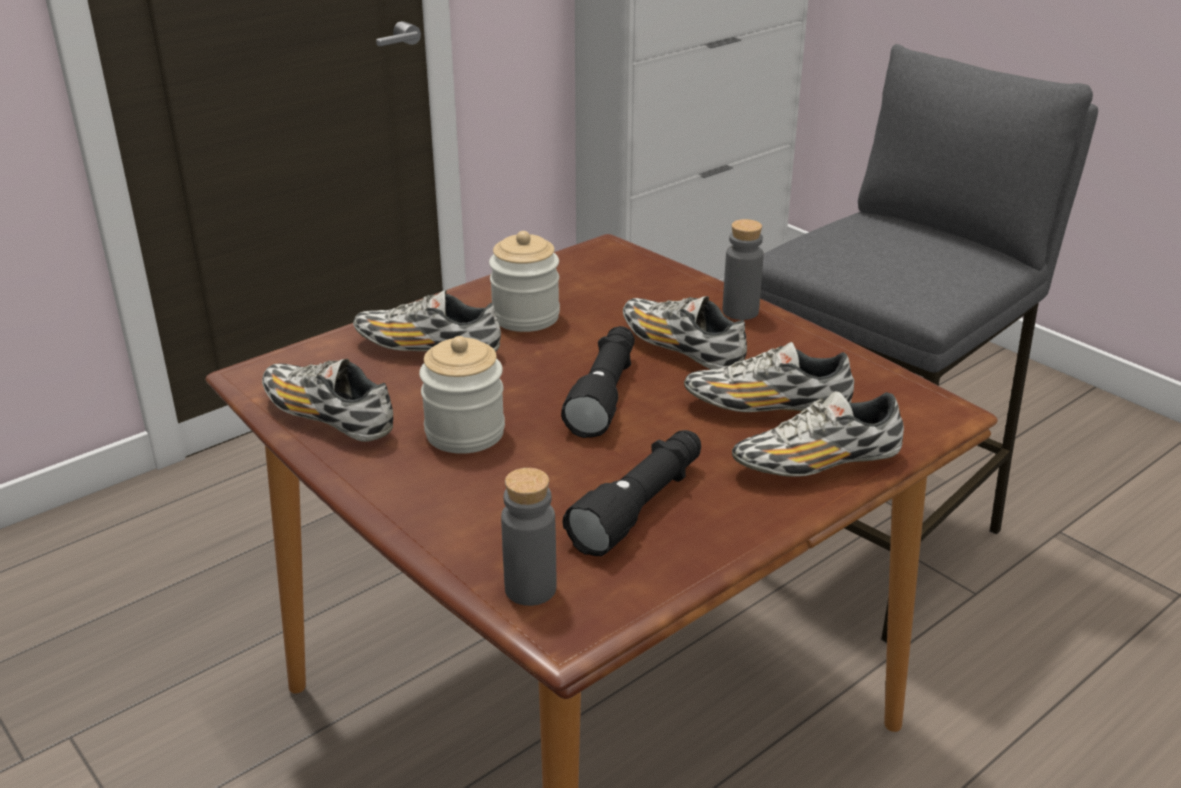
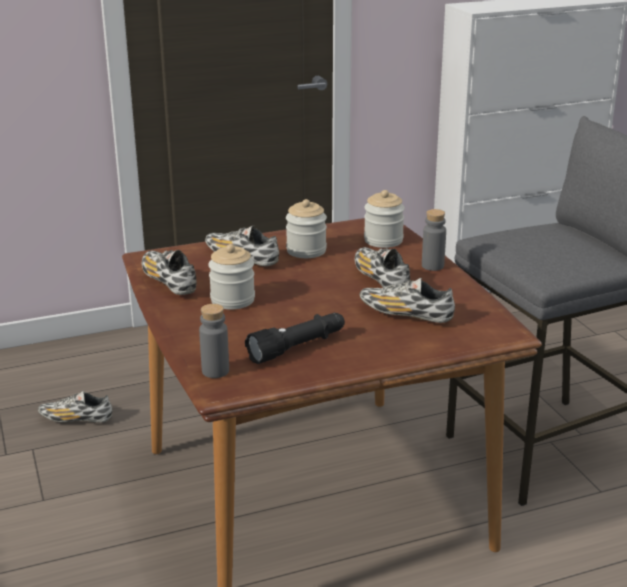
camera: 20 degrees right, 5 degrees down
(604, 394) = (320, 294): black flashlight -> none
(633, 279) = (383, 240): none -> jar
(816, 465) = (410, 346): shoe -> shoe (76, 419)

